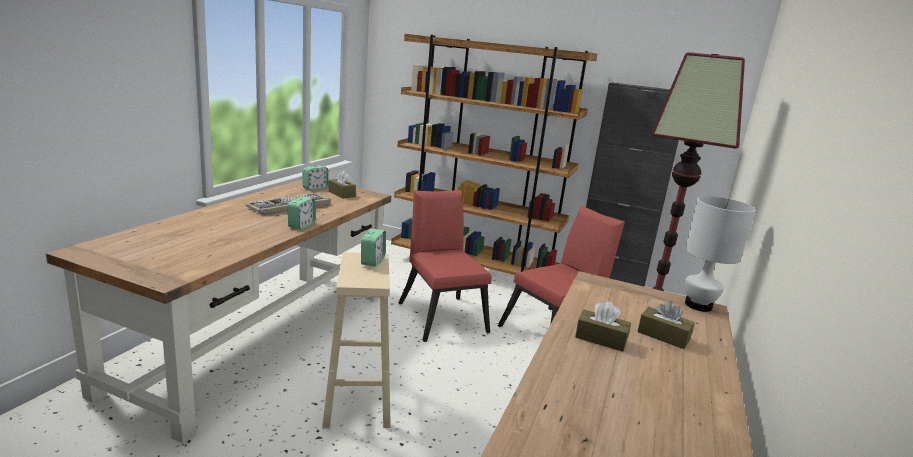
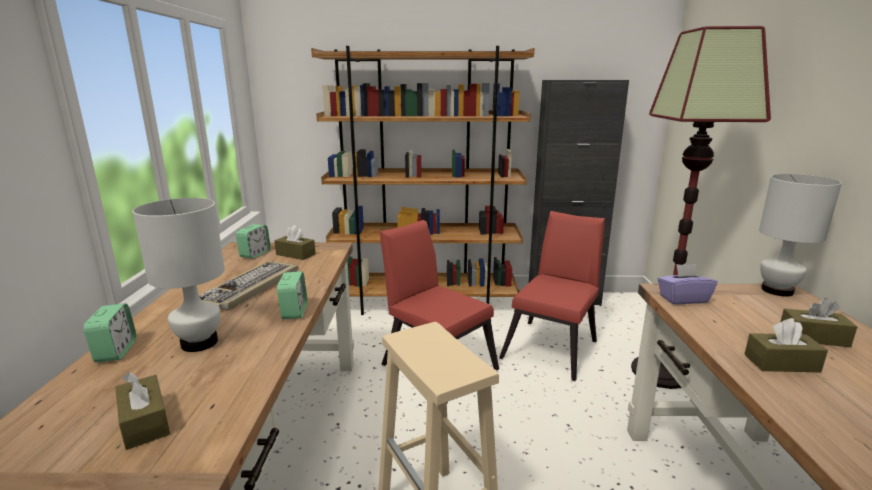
camera: 20 degrees left, 0 degrees up
(172, 252) = (145, 422): none -> brown tissue box
(232, 226) = (200, 342): none -> white table lamp
(372, 261) = (433, 338): alarm clock -> alarm clock (116, 351)
(596, 288) = (683, 299): none -> purple tissue box

